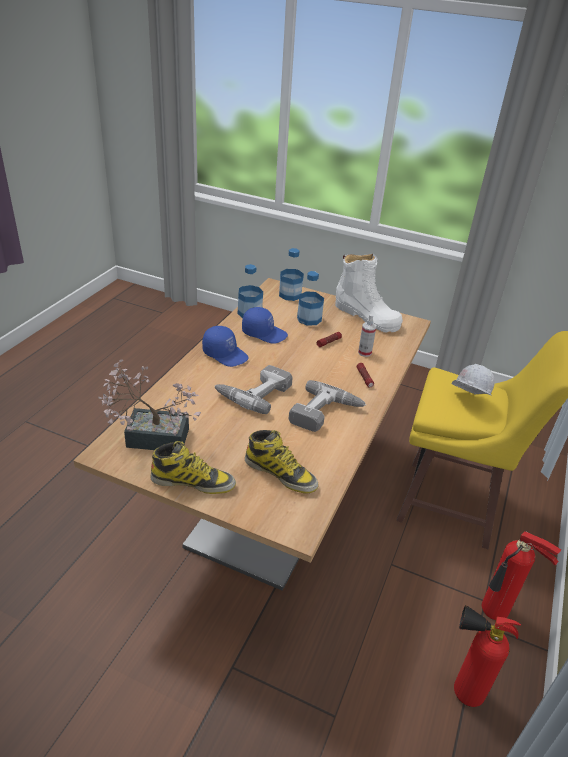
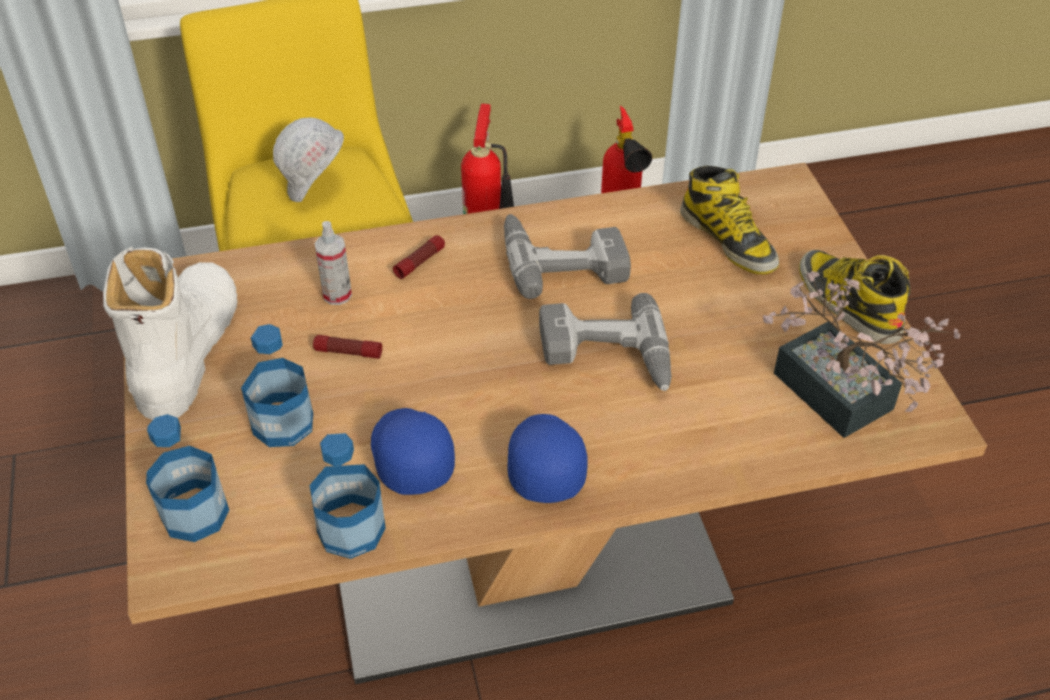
camera: 125 degrees left, 10 degrees up
(281, 473) = (729, 239): boot -> boot turned 150 degrees clockwise

